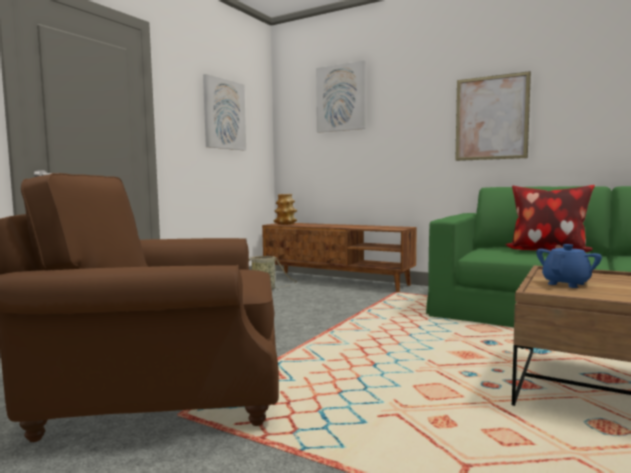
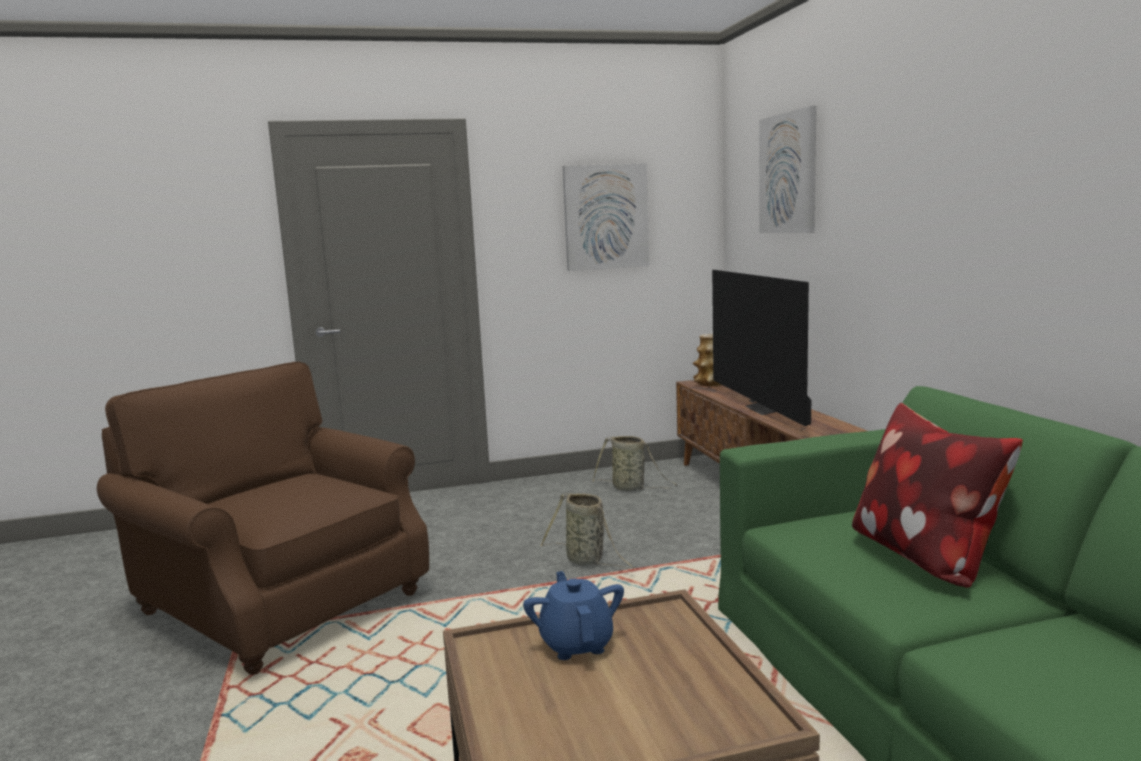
camera: 45 degrees right, 5 degrees up
(323, 318) = (587, 561): none -> basket
(349, 226) = (766, 409): none -> television
(491, 118) = (982, 230): picture -> none
(566, 284) = (576, 644): blue teapot -> blue teapot turned 105 degrees counterclockwise

